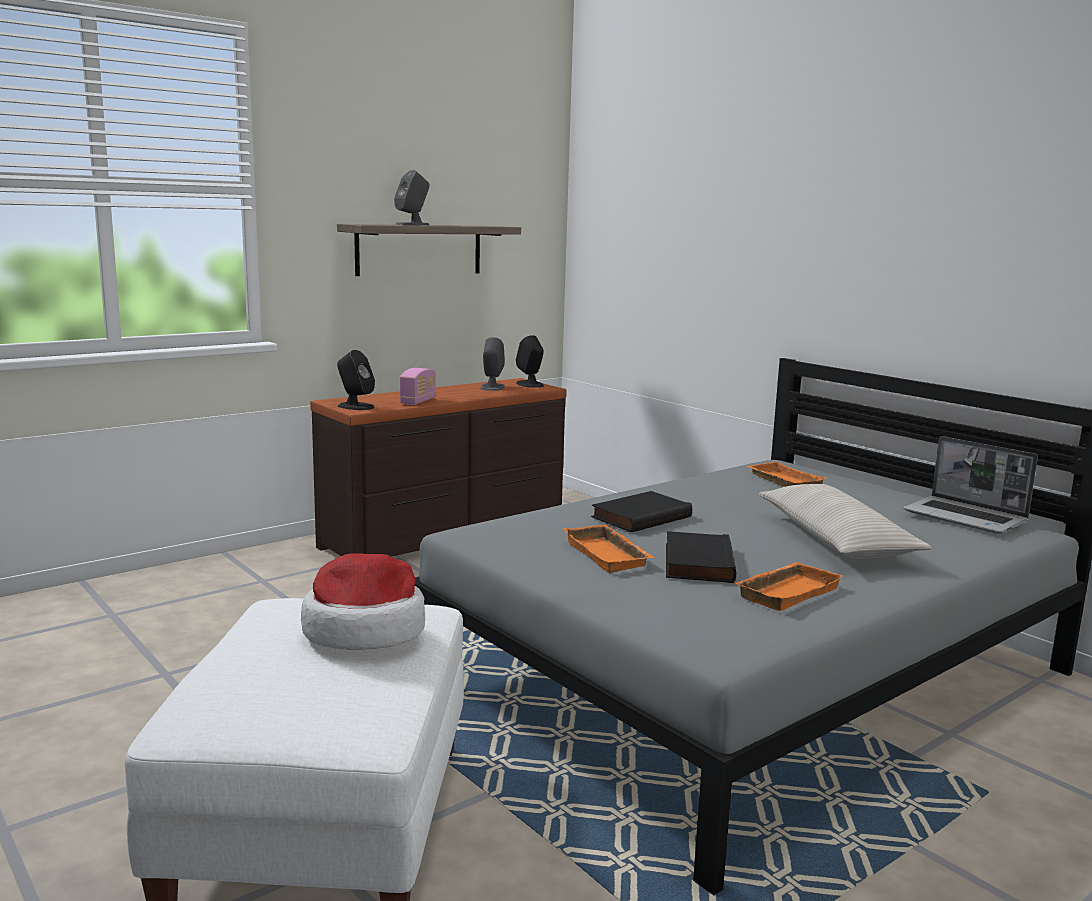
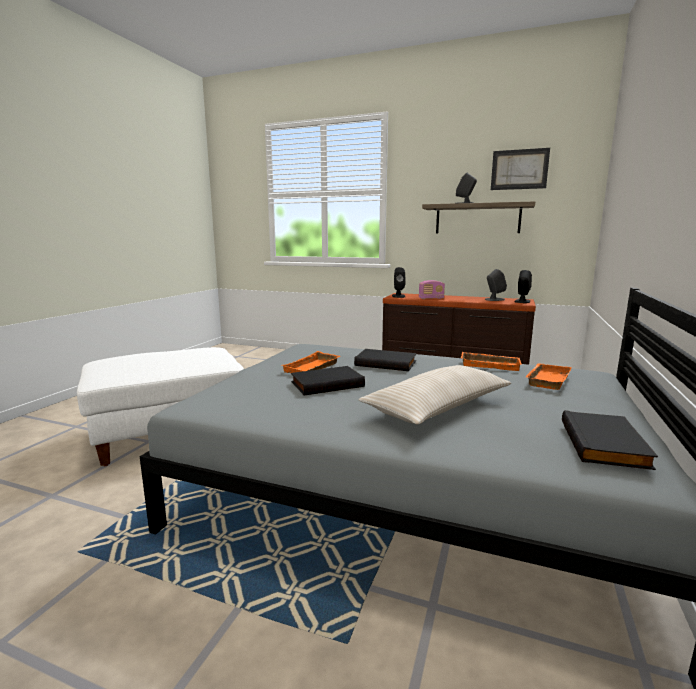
camera: 60 degrees right, 0 degrees up
(364, 630) = (186, 358): hat -> none
(471, 170) = (519, 169): none -> picture
(786, 592) = (305, 408): orange tray -> orange tray (490, 365)
(966, 517) = (606, 444): laptop -> black book

